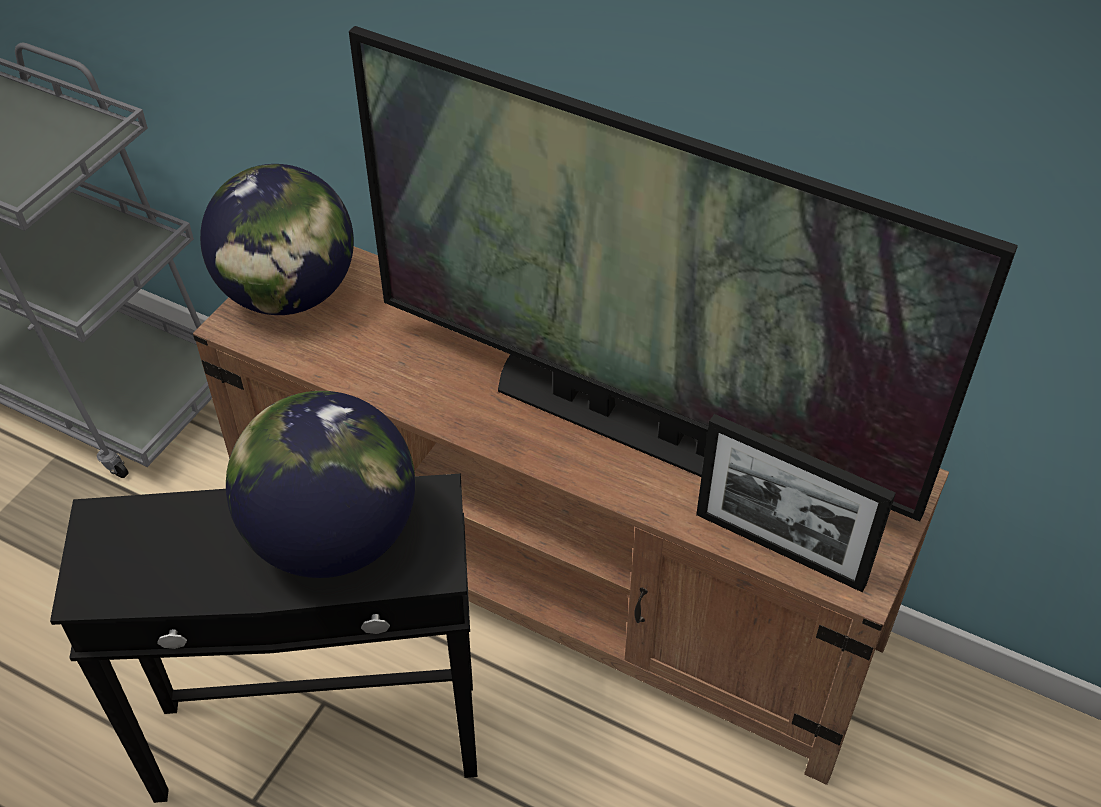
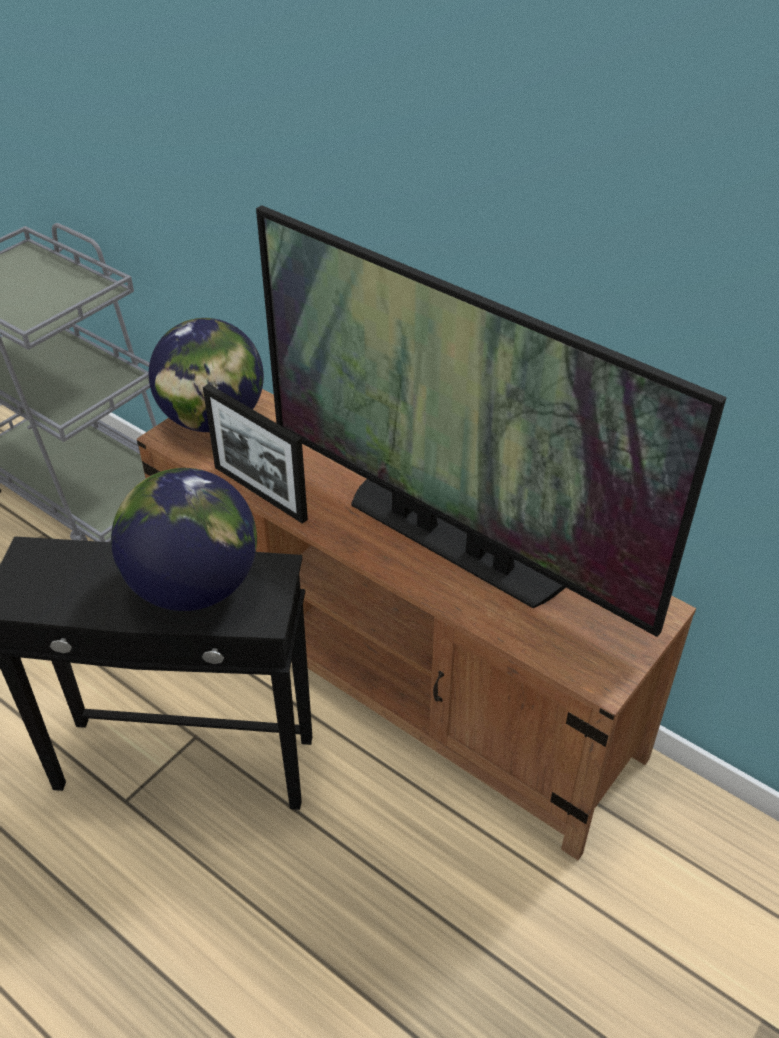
camera: 10 degrees right, 5 degrees down
(779, 549) = (543, 646): picture frame -> picture frame (260, 493)

